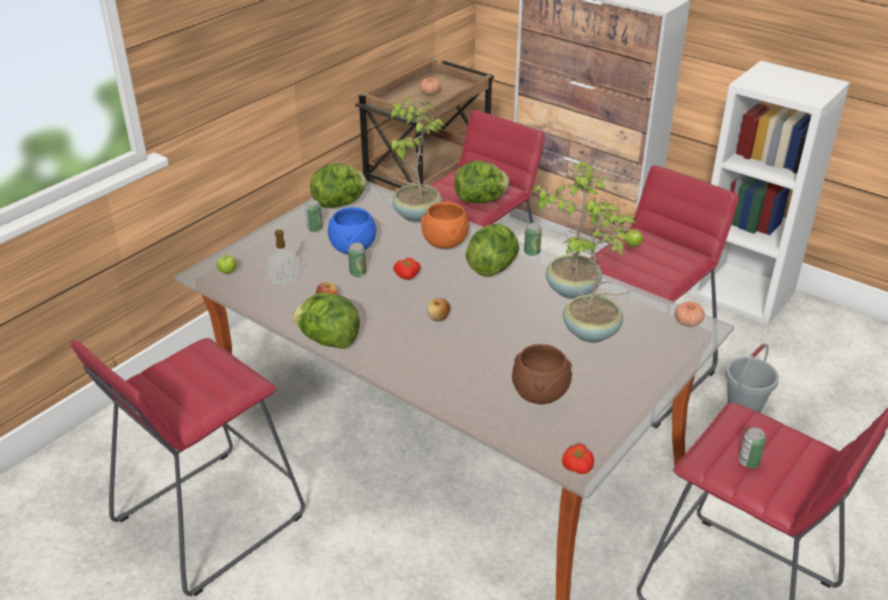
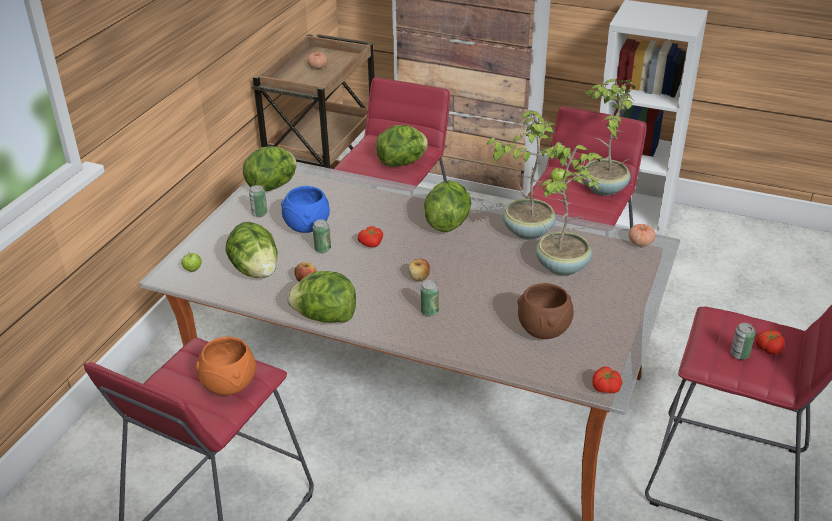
camera: 15 degrees left, 0 degrees up
(285, 283) = (256, 270): soap dispenser -> lettuce
(415, 215) = (352, 185): potted plant -> potted plant (602, 189)
(445, 244) = (393, 208): orange bowl -> orange bowl (230, 385)
(531, 252) = (476, 203): can -> can (429, 311)
(744, 405) = (669, 311): grey bucket -> none
(784, 462) = (768, 349): none -> tomato

